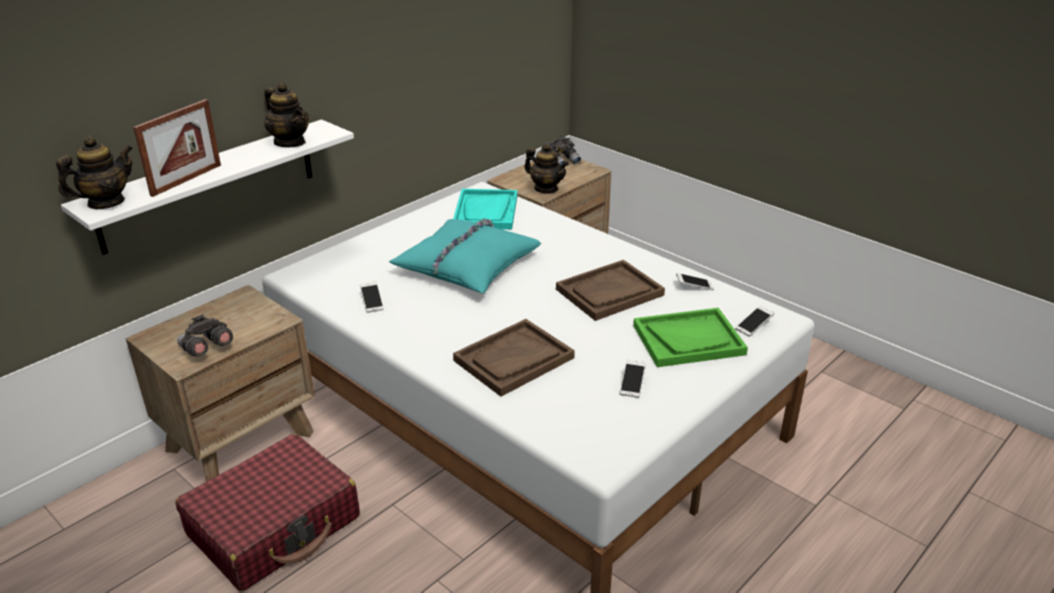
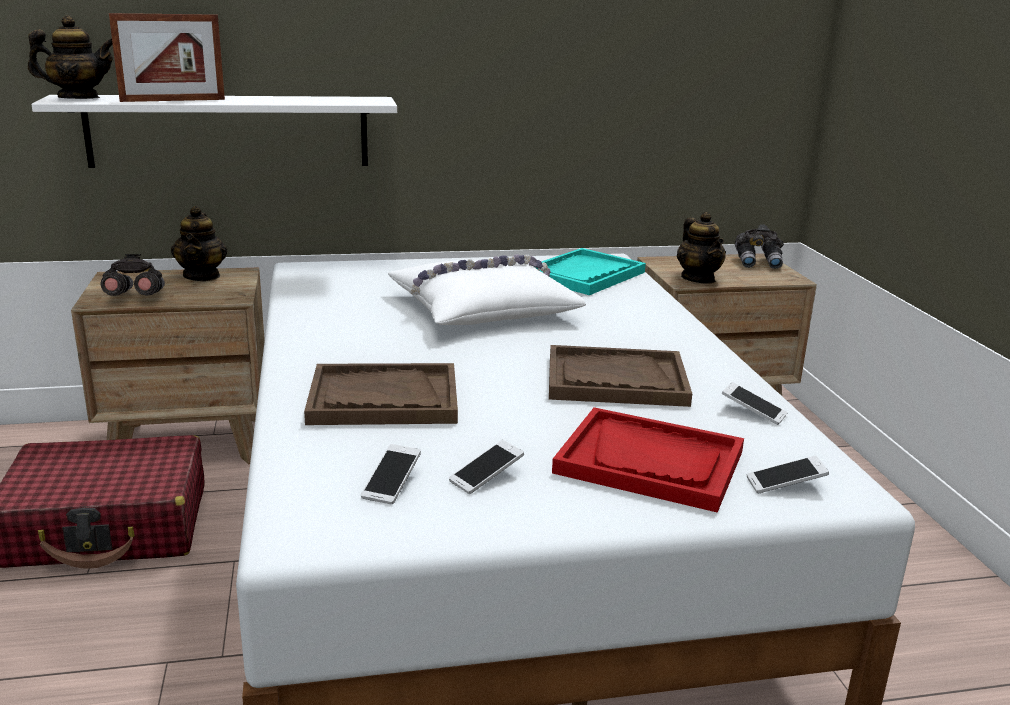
camera: 35 degrees right, 10 degrees down
(290, 142) = (321, 100): teapot -> teapot (202, 276)
(372, 302) = (331, 306): phone -> phone (391, 484)
(466, 265) = (482, 308): turquoise pillow -> white pillow
(688, 339) = (650, 462): green tray -> red tray

